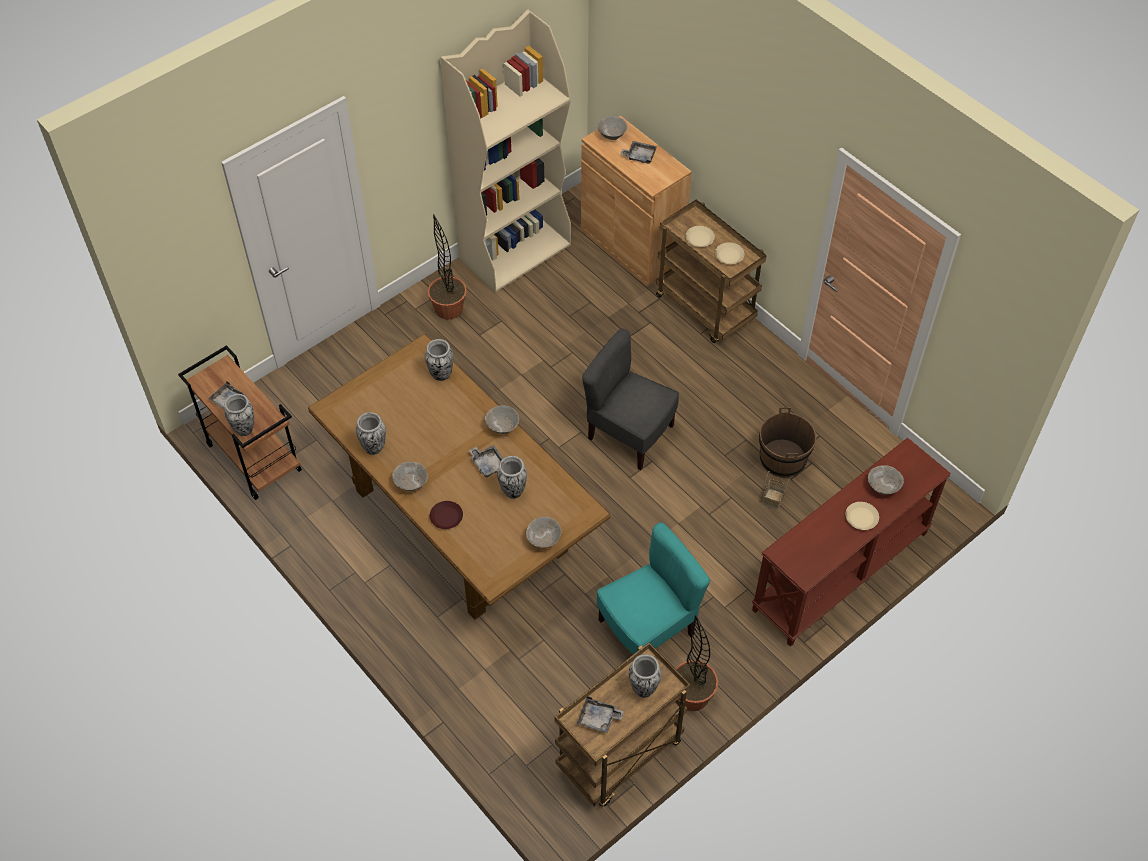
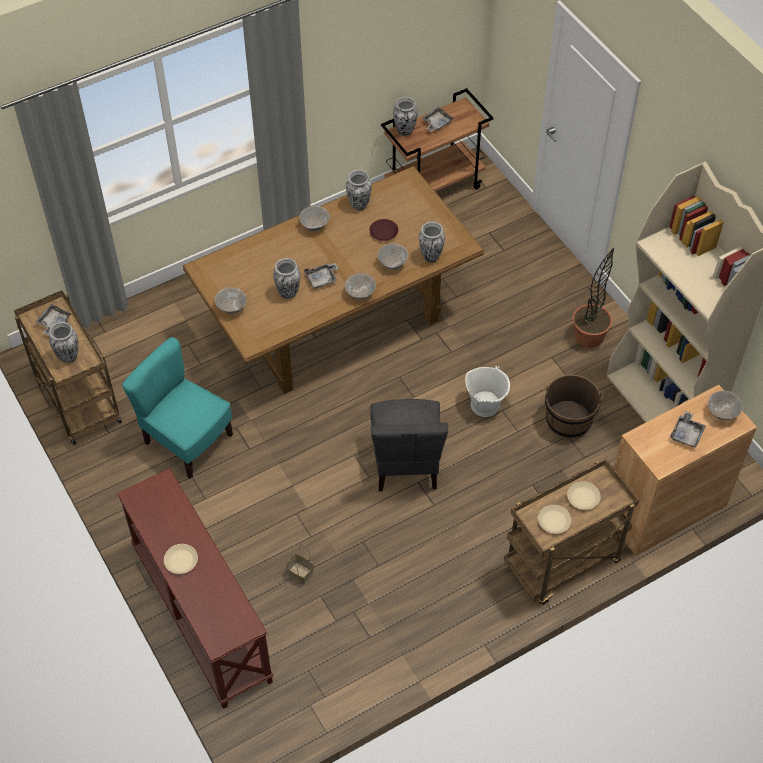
camera: 100 degrees right, 0 degrees up
(446, 517) = (274, 245): brown plate -> brown plate (384, 232)
(546, 380) = (485, 404): none -> white bucket
(629, 434) = (406, 463): grey chair -> grey chair turned 135 degrees clockwise
(647, 629) = (187, 440): turquoise chair -> turquoise chair turned 150 degrees clockwise
(692, 695) = (113, 462): potted plant -> none
(783, 459) = (347, 594): brown bucket -> brown bucket (568, 420)
(882, 487) = (211, 589): grey bowl -> grey bowl (393, 263)

